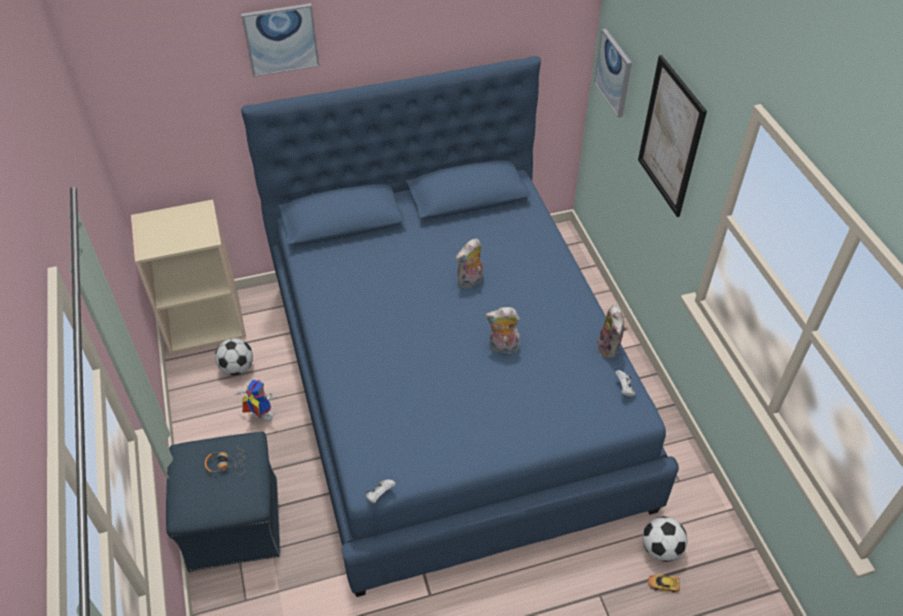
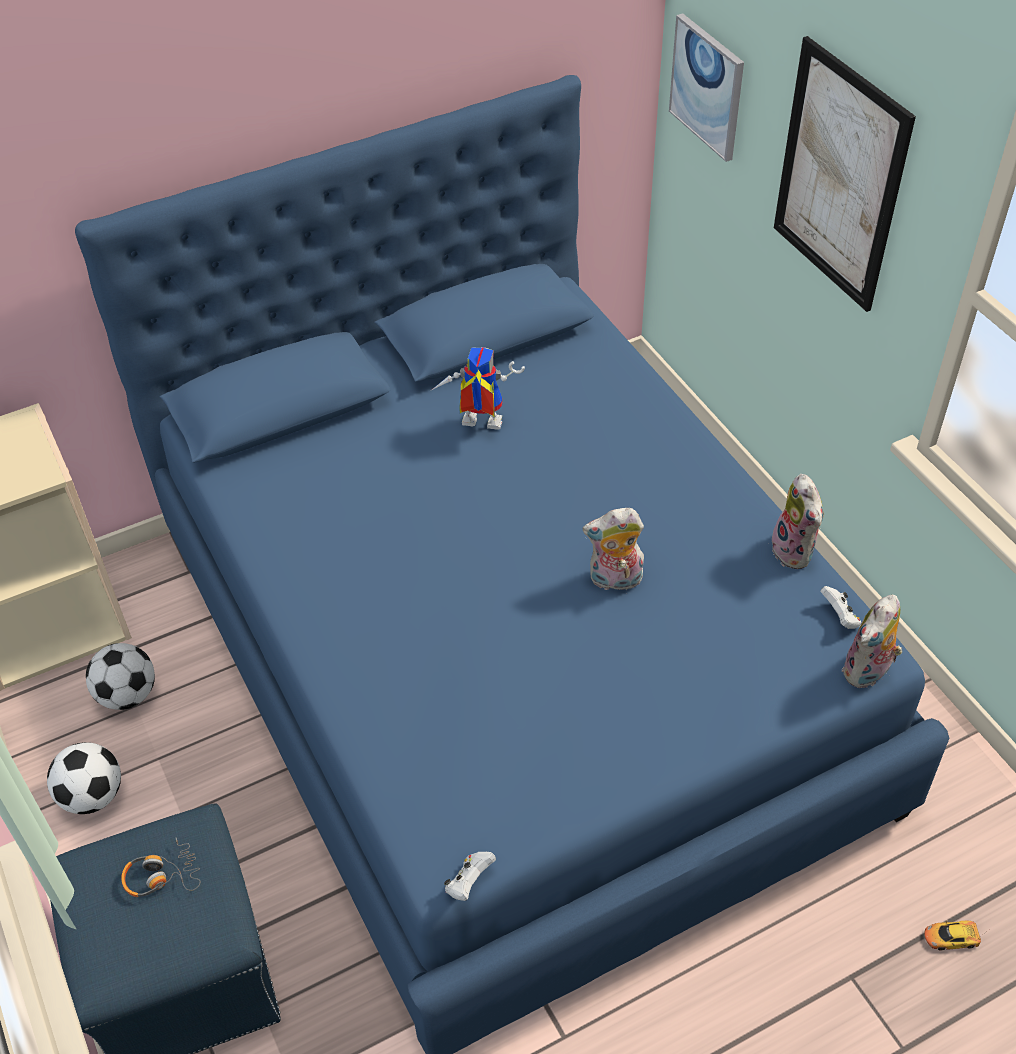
camera: 10 degrees left, 0 degrees up
(259, 417) = (186, 775): toy robot -> toy robot (477, 426)
(281, 39) = (132, 92): picture -> none
(470, 281) = (528, 476): plush toy -> plush toy (868, 672)
(661, 549) = (930, 877): football -> football (93, 796)

